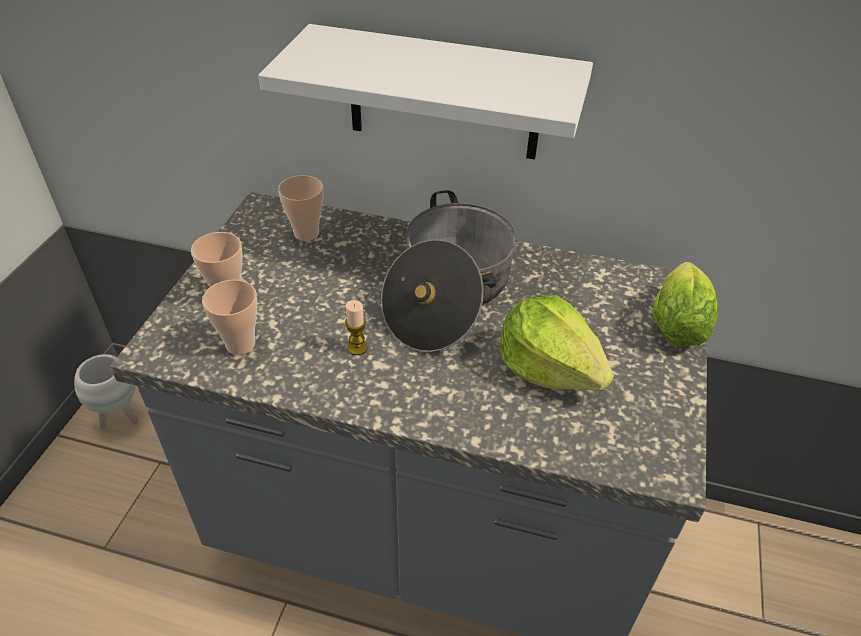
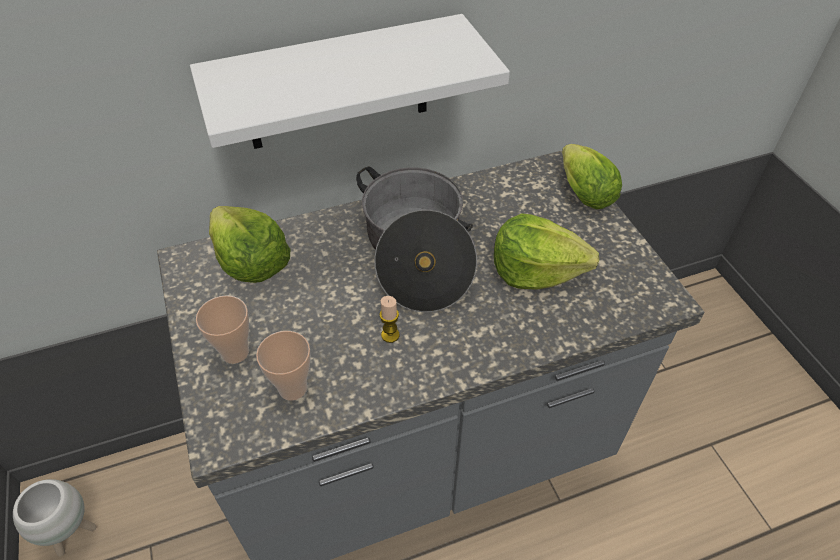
camera: 35 degrees left, 5 degrees up
(306, 233) = (251, 262): cup -> lettuce

